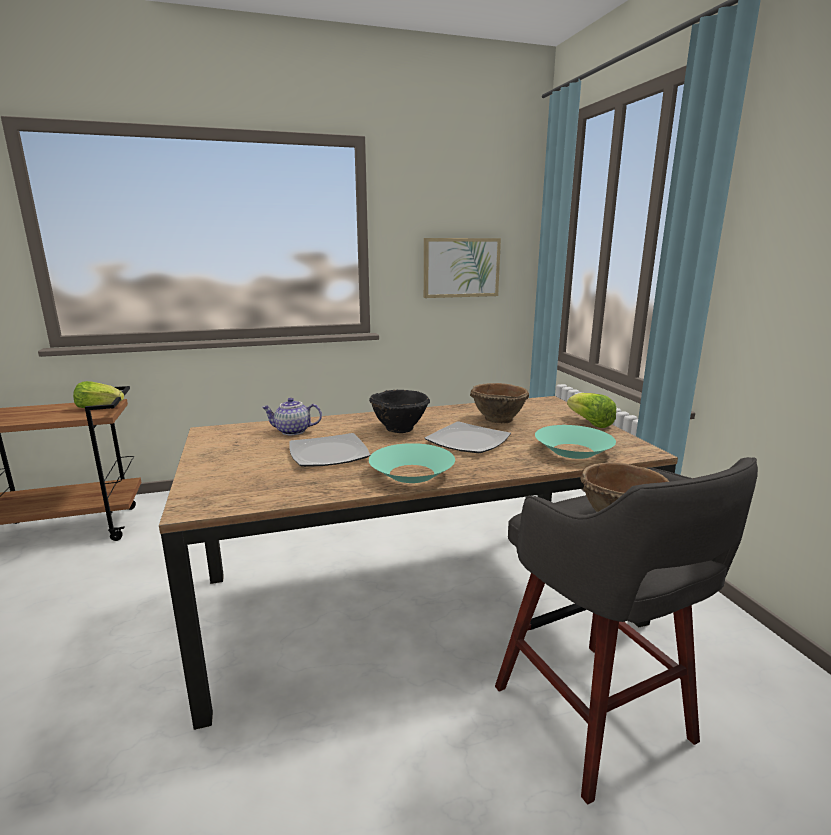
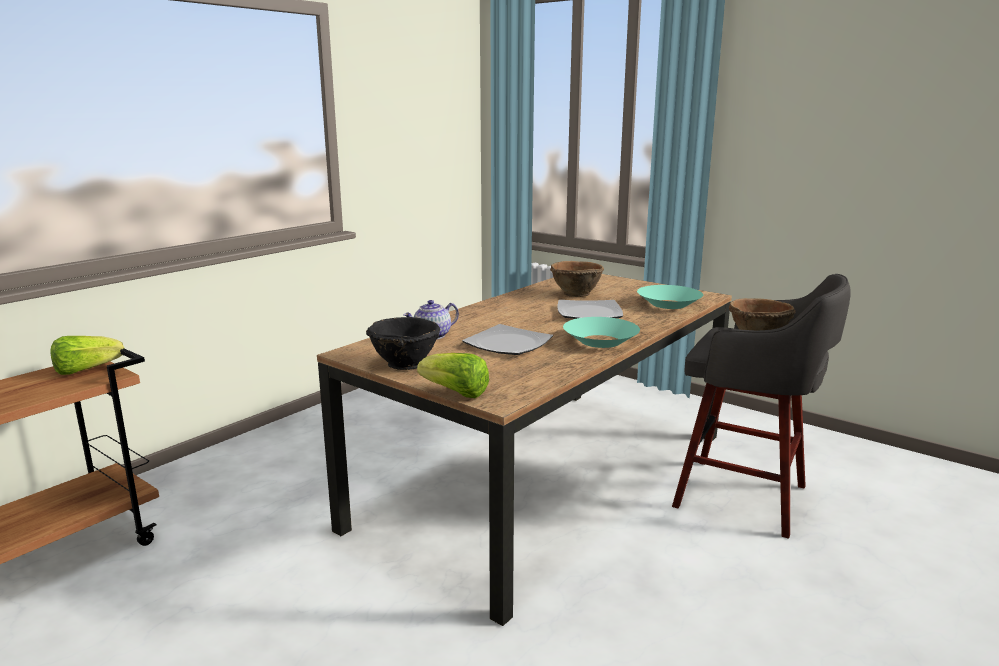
camera: 35 degrees left, 0 degrees up
(399, 428) = (517, 315): black bowl -> black bowl (404, 364)
(461, 267) = (419, 150): picture -> none
(590, 423) = (642, 284): lettuce -> lettuce (455, 393)

